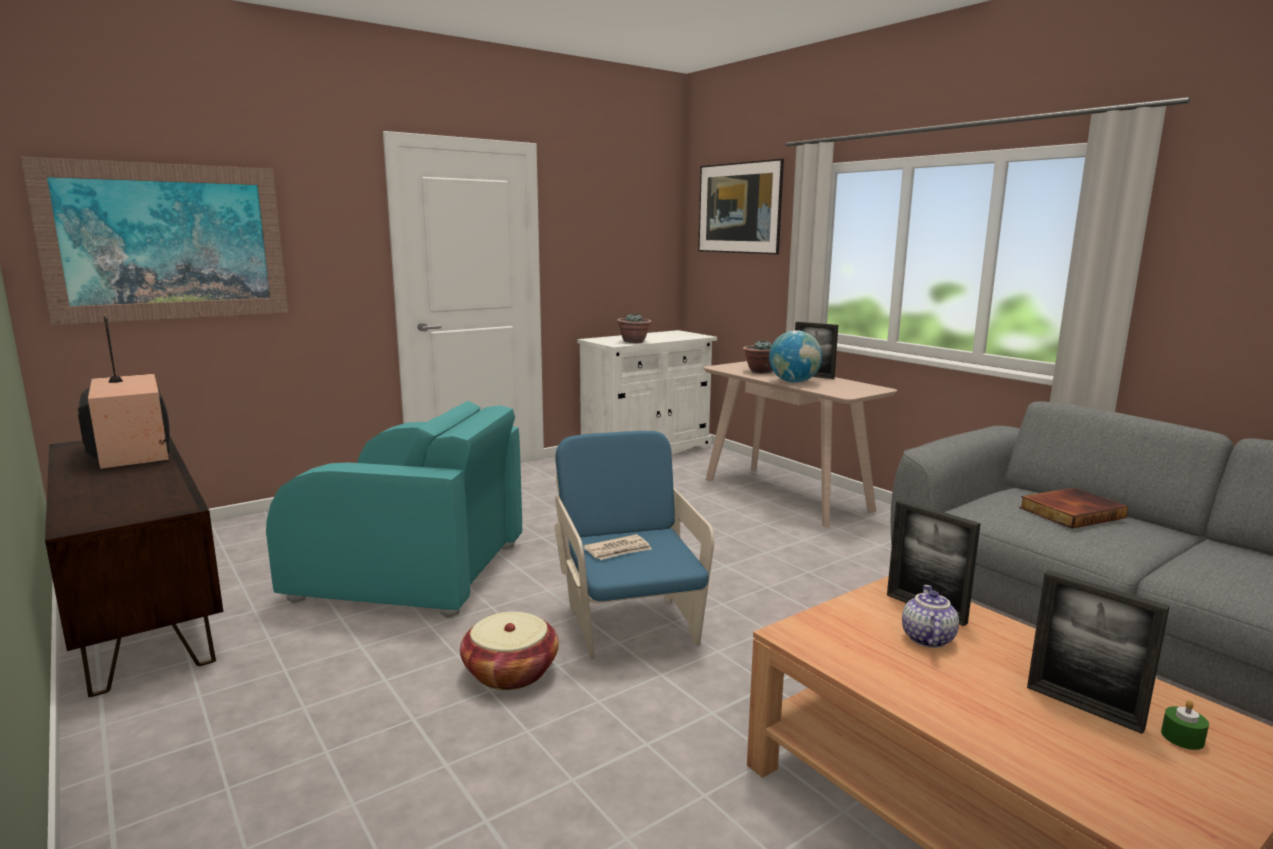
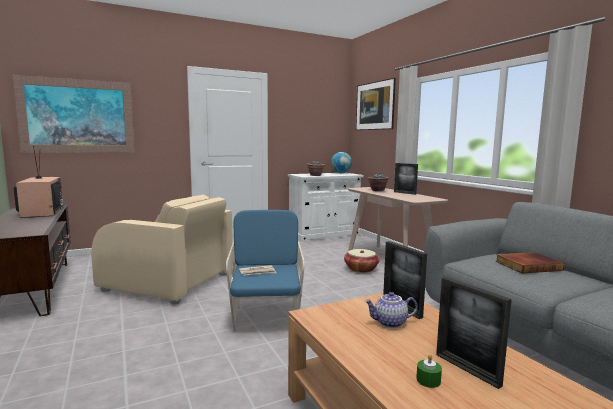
camera: 10 degrees right, 5 degrees down
(412, 571) = (169, 282): turquoise armchair -> beige armchair
(510, 672) = (187, 333): basket -> basket (361, 269)
(794, 382) = (391, 195): globe -> globe (341, 173)
(926, 638) = (390, 323): teapot -> teapot turned 120 degrees counterclockwise
(1182, 738) = (526, 394): green candle -> green candle (428, 380)

